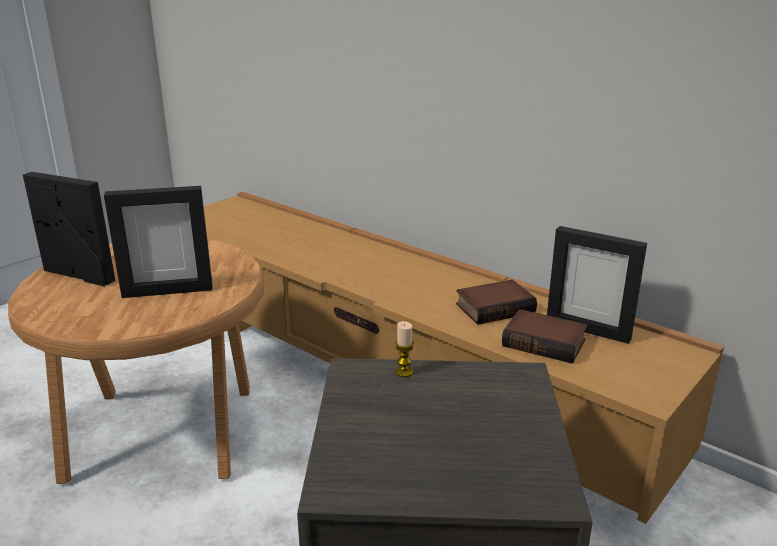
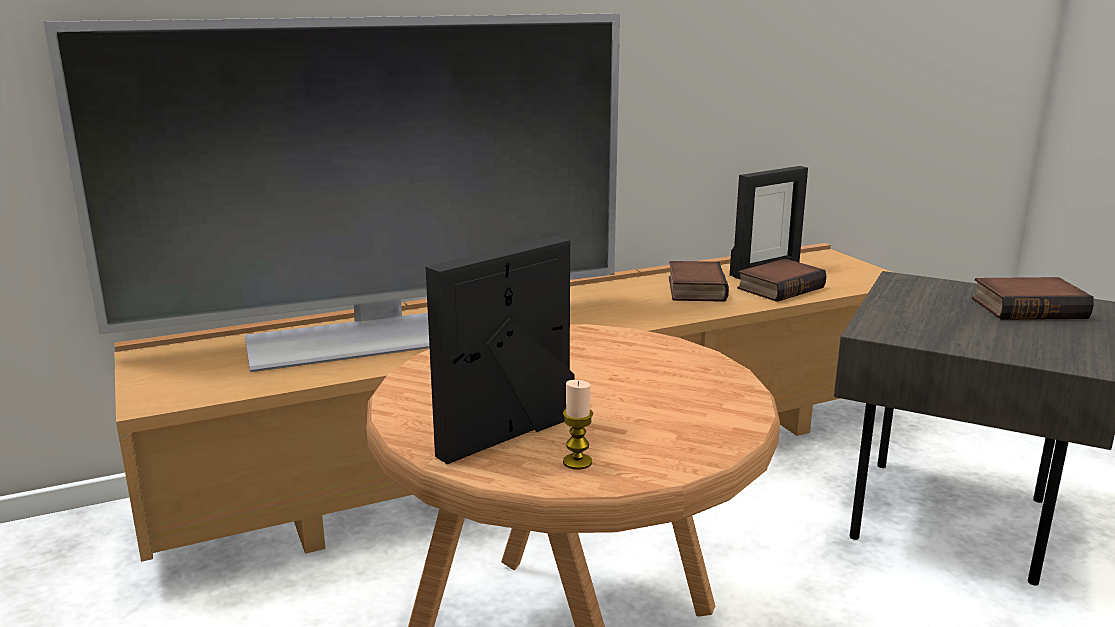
camera: 65 degrees left, 5 degrees down
(168, 290) = (631, 378): picture frame -> none
(306, 239) = (393, 334): none -> television
(404, 372) = (884, 313): candle -> candle (577, 462)
(496, 452) = (1028, 307): none -> book

